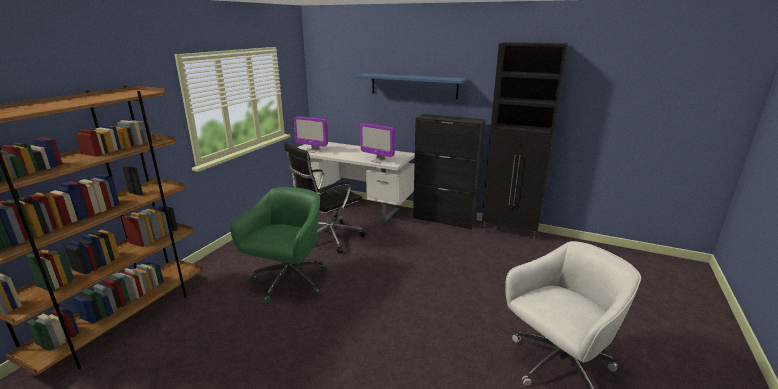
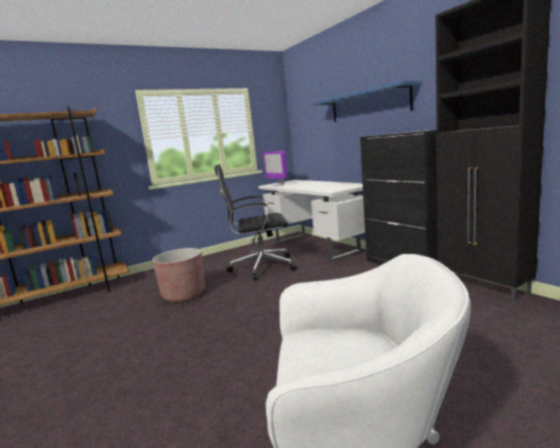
camera: 35 degrees right, 10 degrees down
(288, 282) = (184, 295): green office chair -> brown planter
(378, 161) = (321, 189): monitor -> none

